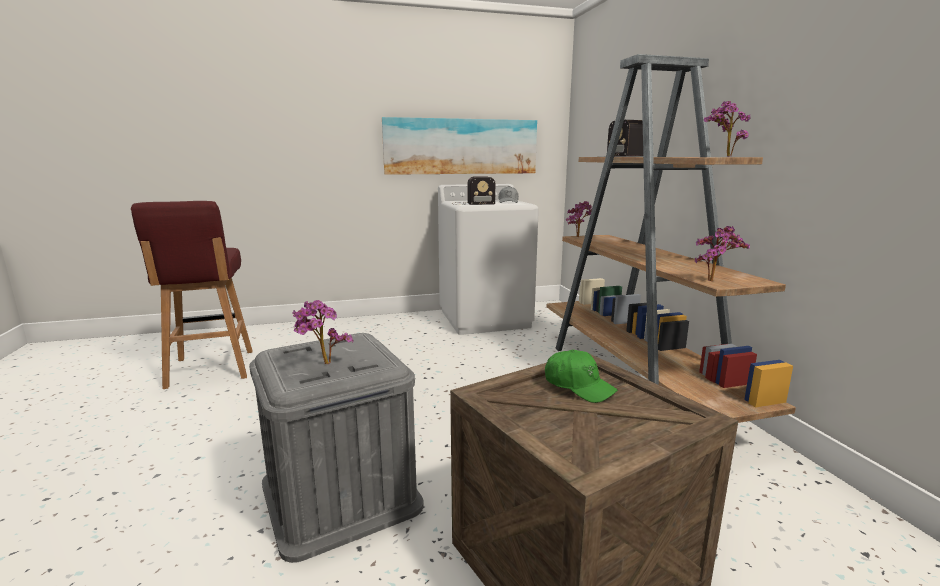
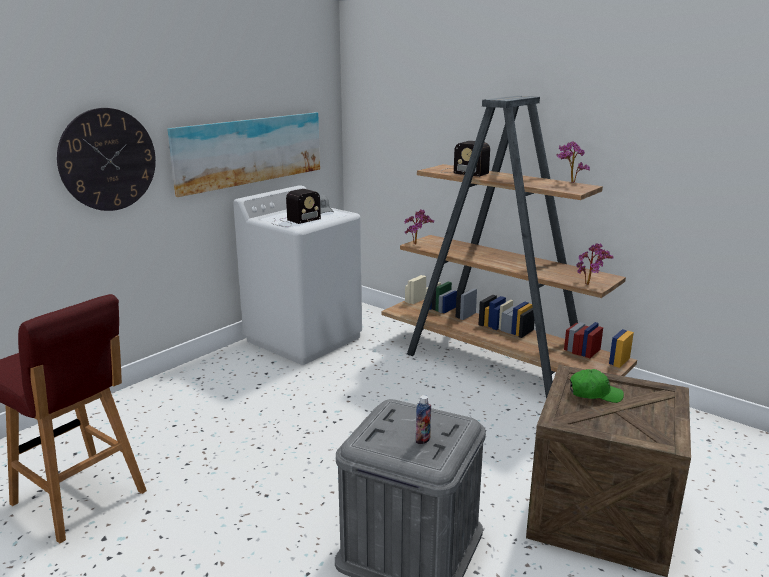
camera: 35 degrees left, 5 degrees up
(322, 365) = (423, 440): potted plant -> bottle
(329, 136) = (108, 160): none -> wall clock

